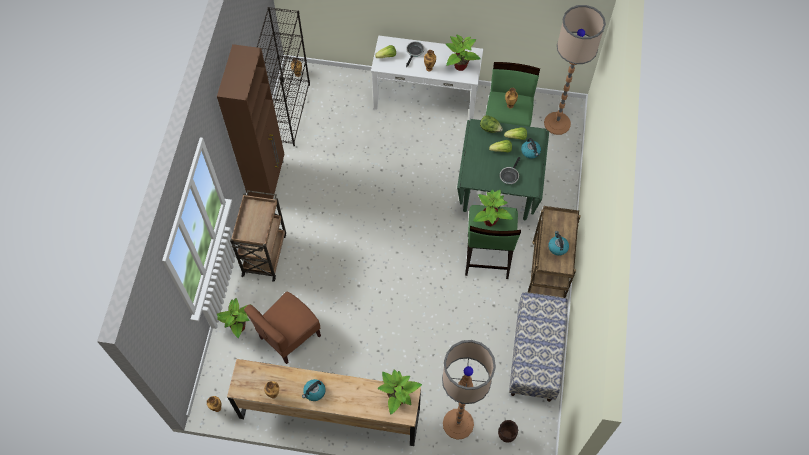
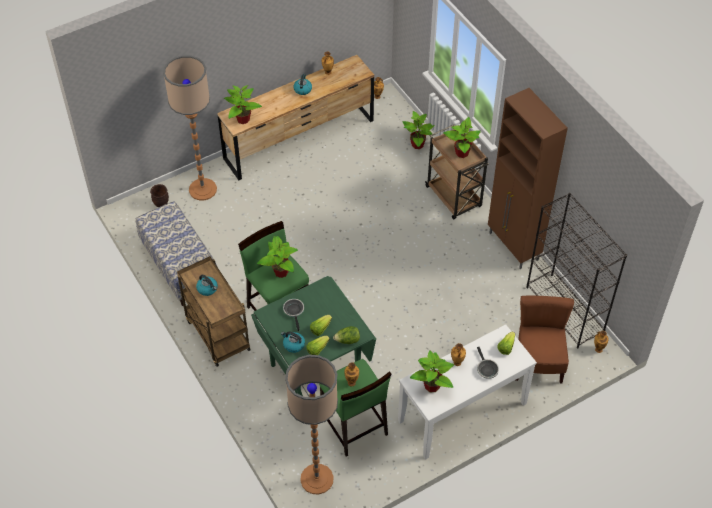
camera: 140 degrees right, 10 degrees down
(254, 217) = (462, 152): none -> potted plant
(289, 336) = (375, 162): brown chair -> brown chair (538, 362)

